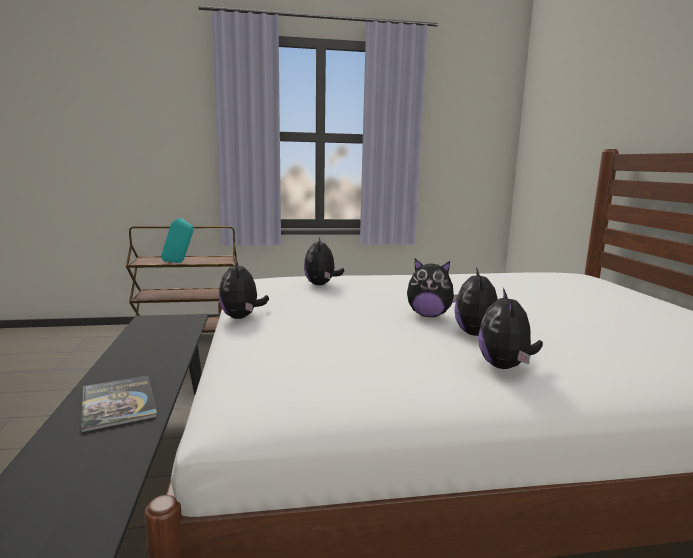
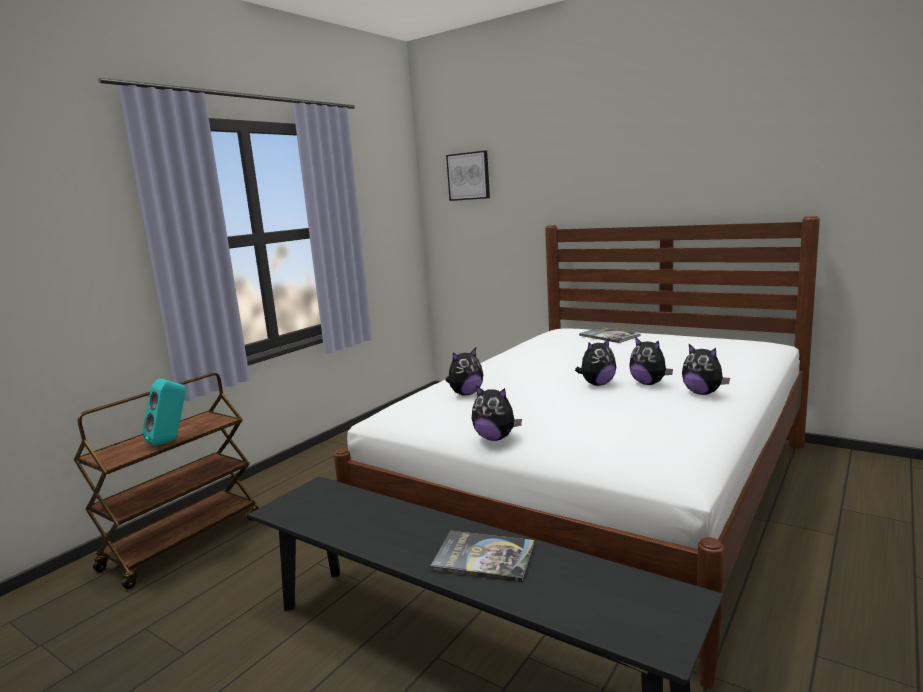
camera: 45 degrees left, 0 degrees up
(321, 284) = (465, 394): plush toy -> plush toy turned 75 degrees counterclockwise
(557, 95) = (468, 176): none -> picture
(598, 290) = (609, 336): none -> book

